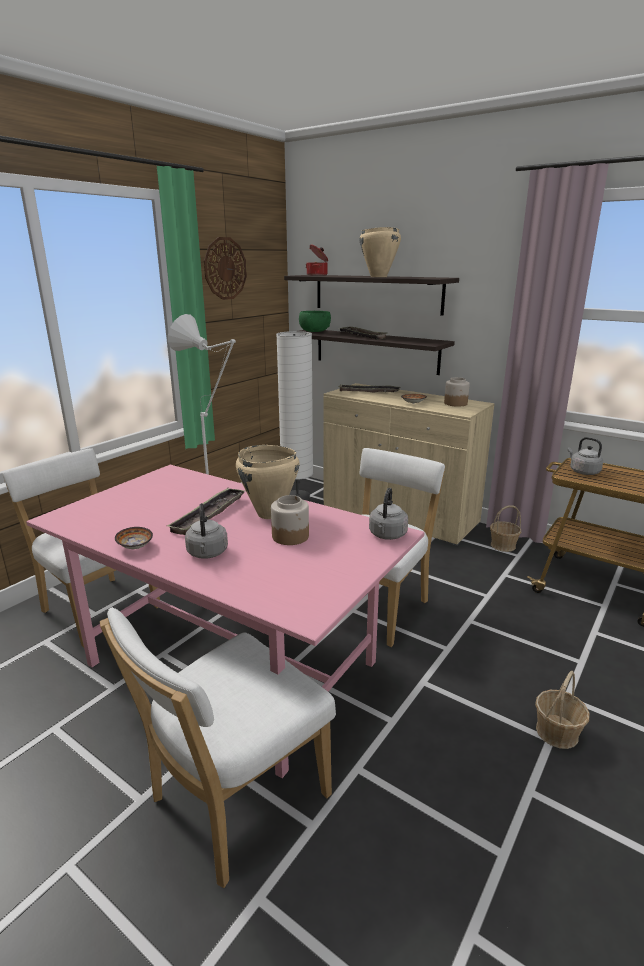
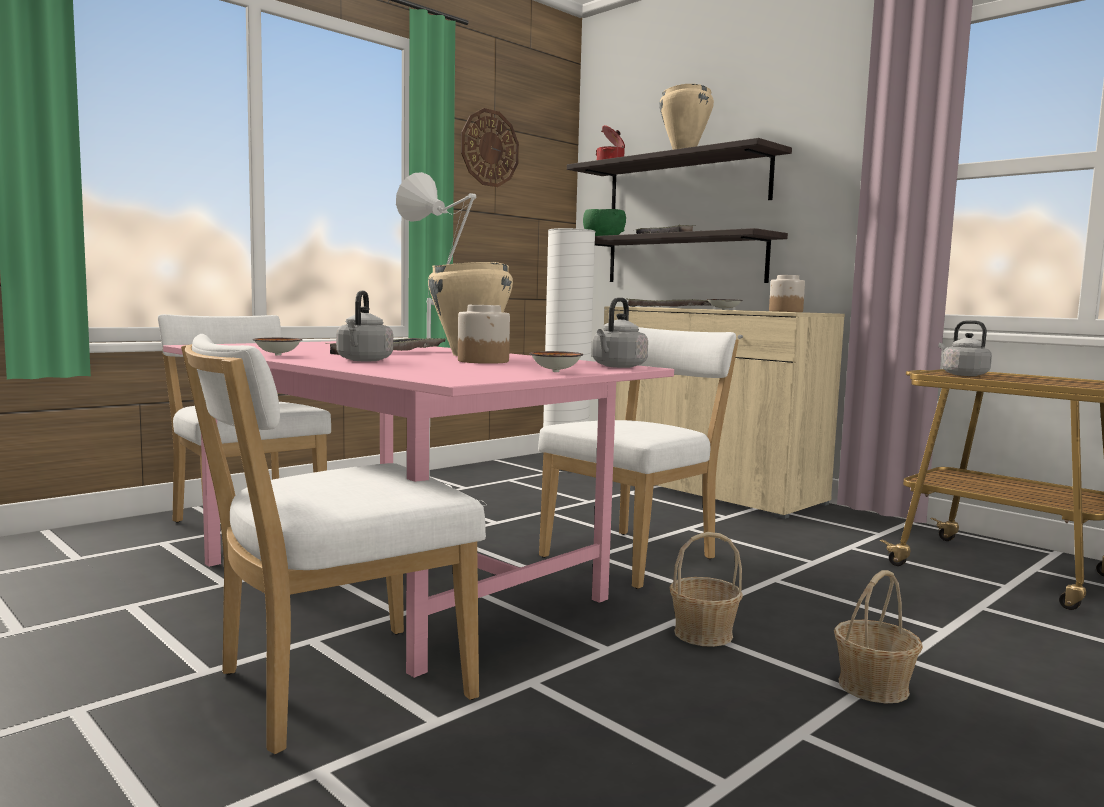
camera: 10 degrees right, 15 degrees down
(357, 566) = (556, 372): none -> bowl
(502, 545) = (858, 524): basket -> basket (702, 634)

